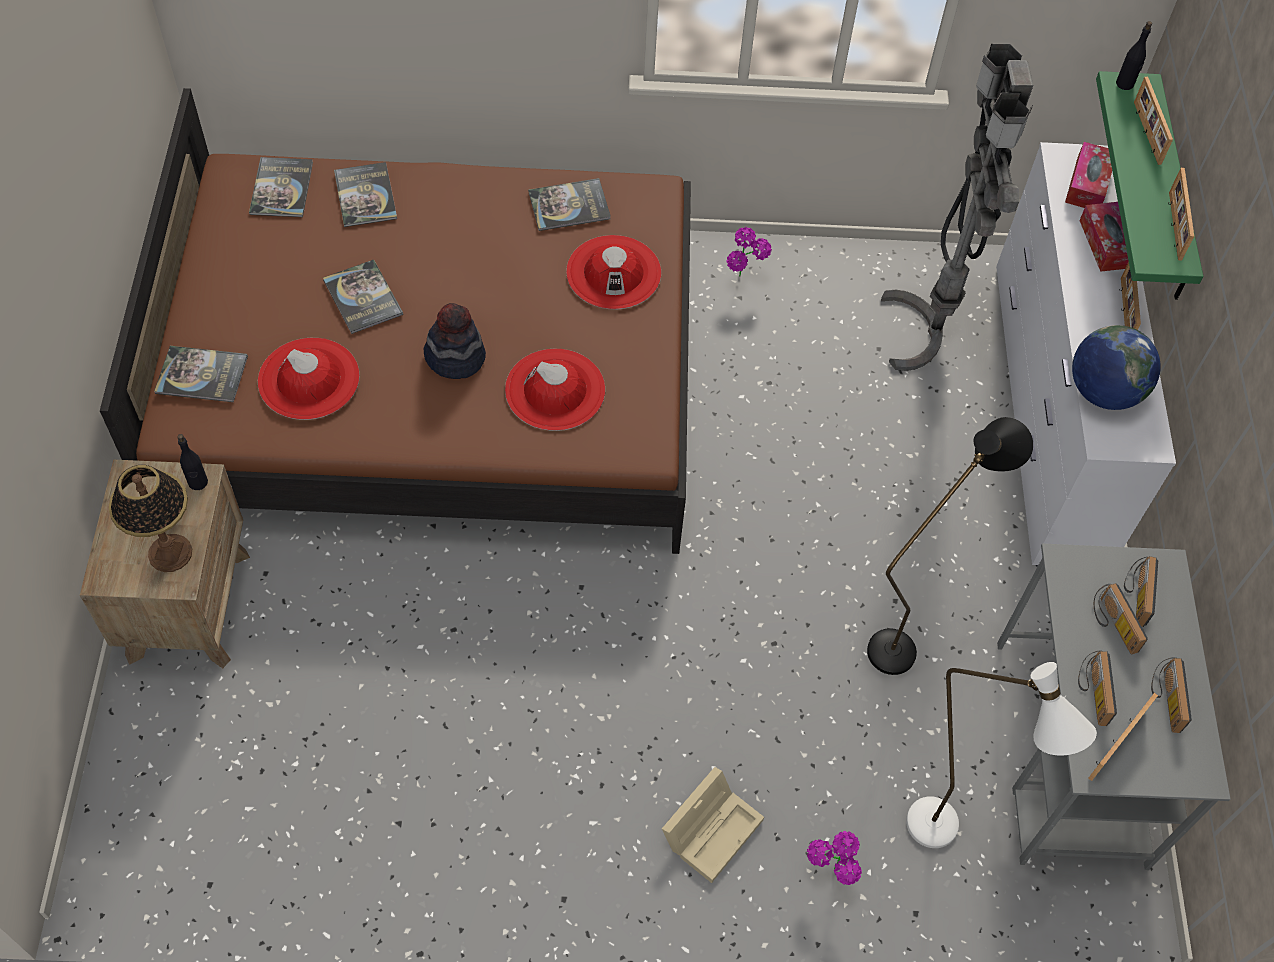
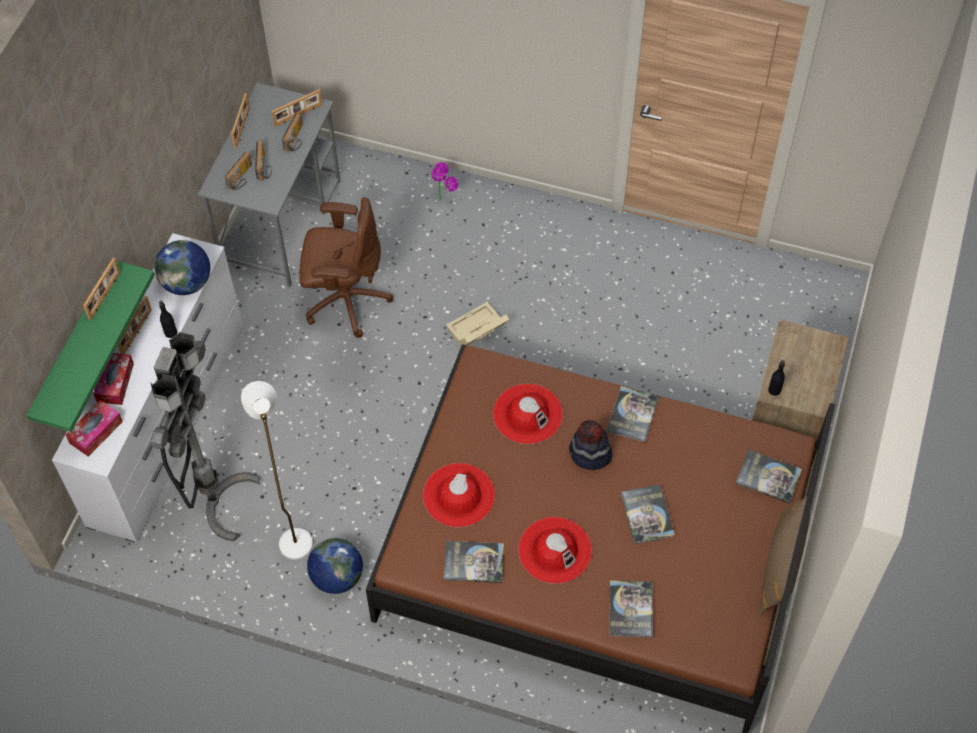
camera: 160 degrees left, 0 degrees up
(170, 552) = (793, 349): table lamp -> none
(180, 277) = (781, 565): none -> brown pillow
(281, 188) = (696, 632): book -> book (632, 414)
(309, 379) = (694, 457): red hat -> red hat (555, 550)
(712, 828) = (498, 232): beige storage box -> beige storage box (476, 330)
(744, 282) = (337, 577): potted plant -> globe
(903, 641) = (345, 300): black floor lamp -> brown office chair
(945, 839) = (374, 200): white floor lamp -> white floor lamp (292, 533)
(1125, 84) = (58, 411): black bottle -> black bottle (170, 332)
(1146, 133) = (73, 368): picture frame -> picture frame (243, 127)
(1165, 698) = (260, 128): radio -> none

